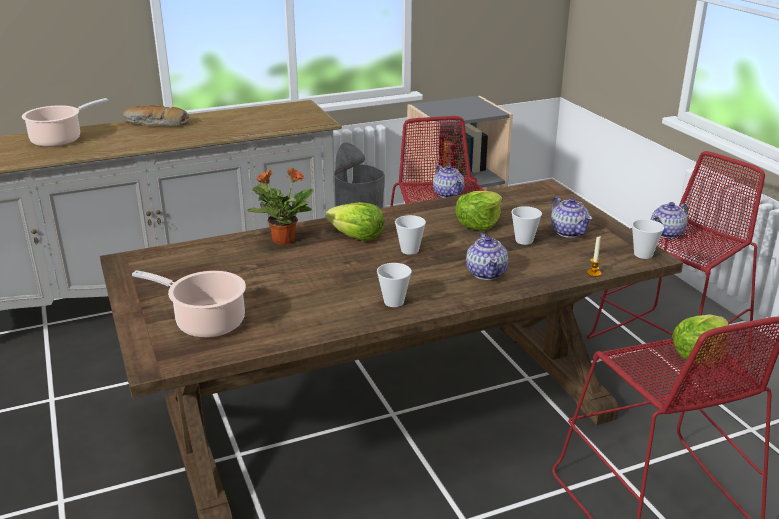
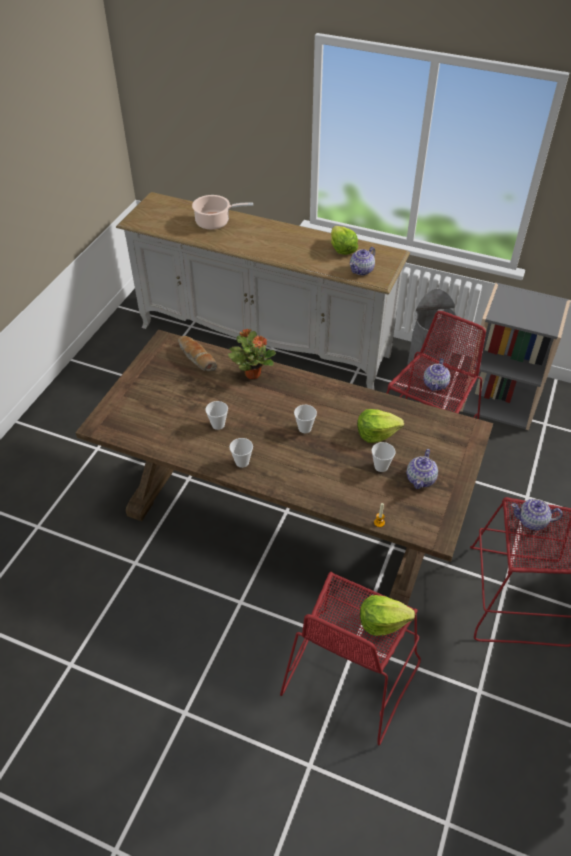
camera: 45 degrees right, 20 degrees up
(156, 124) = (281, 232): bread -> bread (196, 358)
(206, 322) = (146, 413): cooking pot -> none
(357, 236) = (293, 397): lettuce -> lettuce (342, 249)
(486, 273) = (319, 476): teapot -> teapot (362, 270)
(643, 254) = (436, 531): cup -> cup (218, 425)

